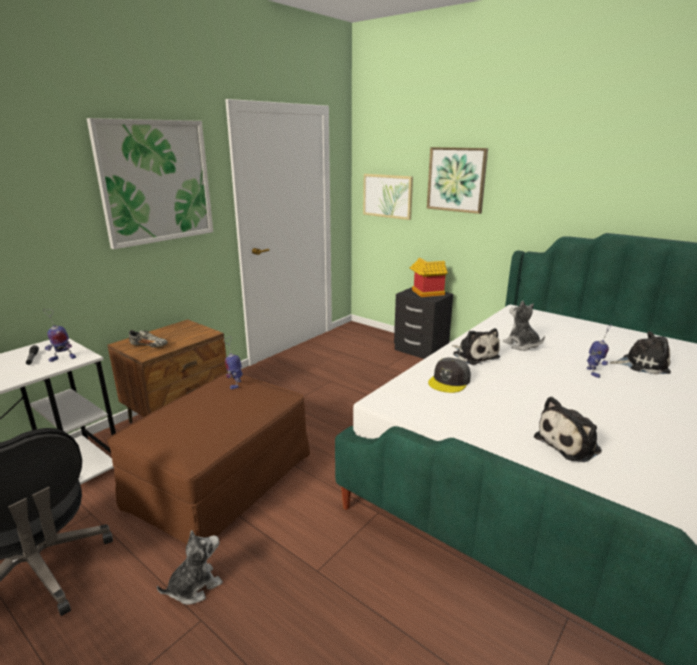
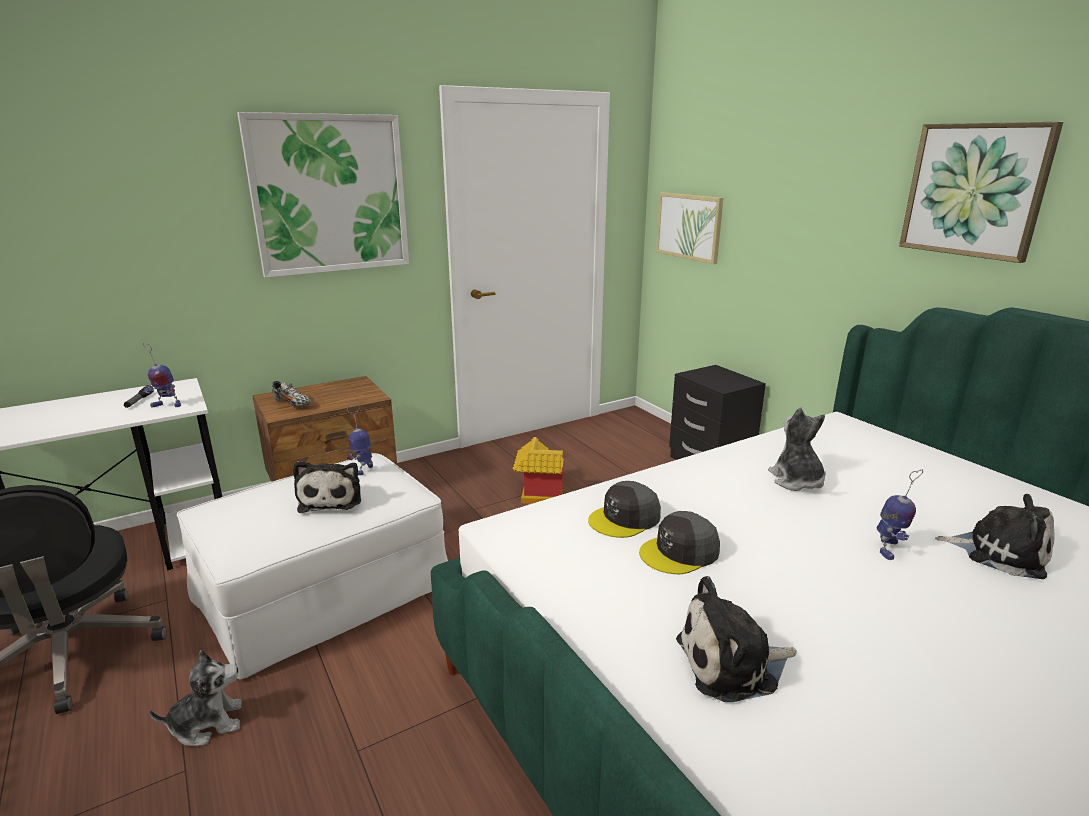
camera: 20 degrees right, 0 degrees up
(220, 482) = (324, 596): brown ottoman -> white ottoman
(425, 293) = (720, 378): toy house -> toy house (536, 495)
(456, 179) = (782, 205): picture -> picture (975, 190)
(474, 355) = (701, 485): plush toy -> plush toy (331, 498)
(495, 394) = (680, 552): none -> grey cap

